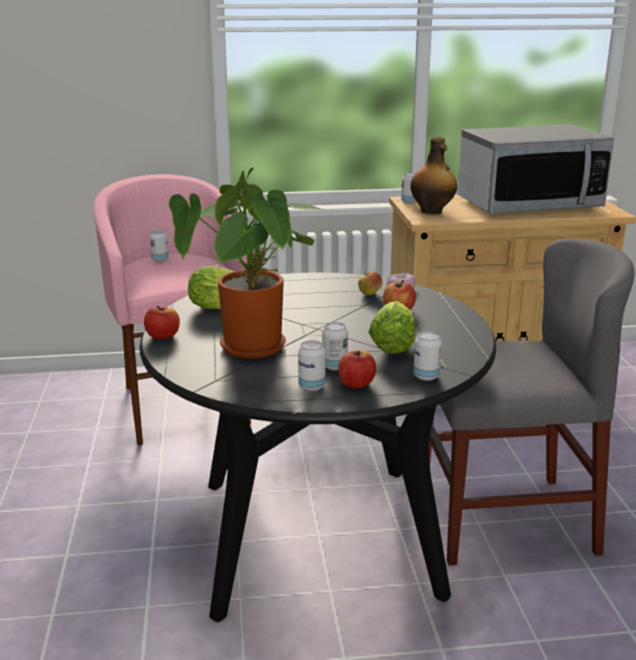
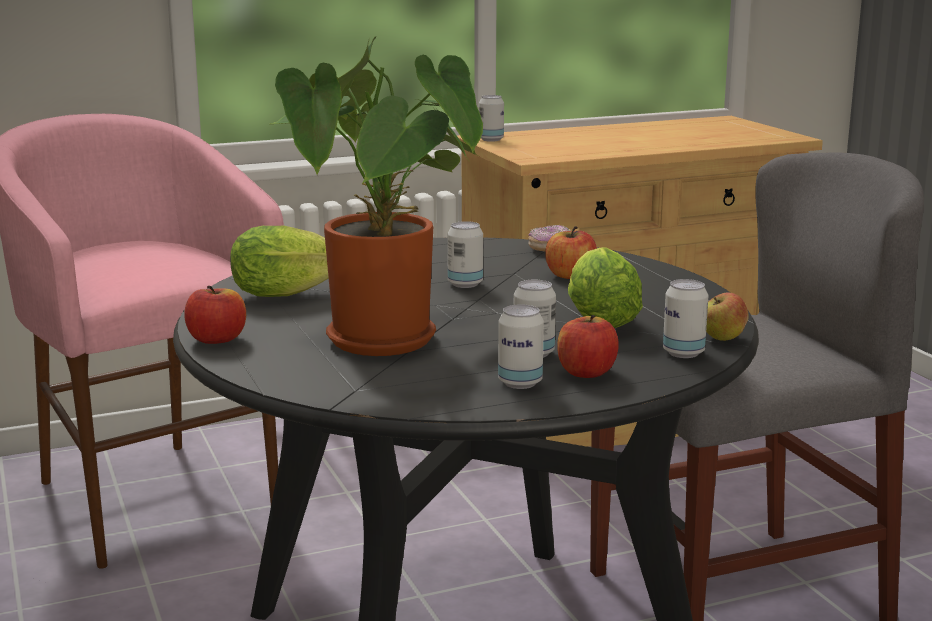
camera: 15 degrees left, 5 degrees down
(160, 259) = (109, 250): can -> can (465, 284)
(370, 294) = (509, 259): apple -> apple (723, 338)
(432, 211) = (536, 148): bottle -> none
(528, 204) = (665, 134): microwave -> none

